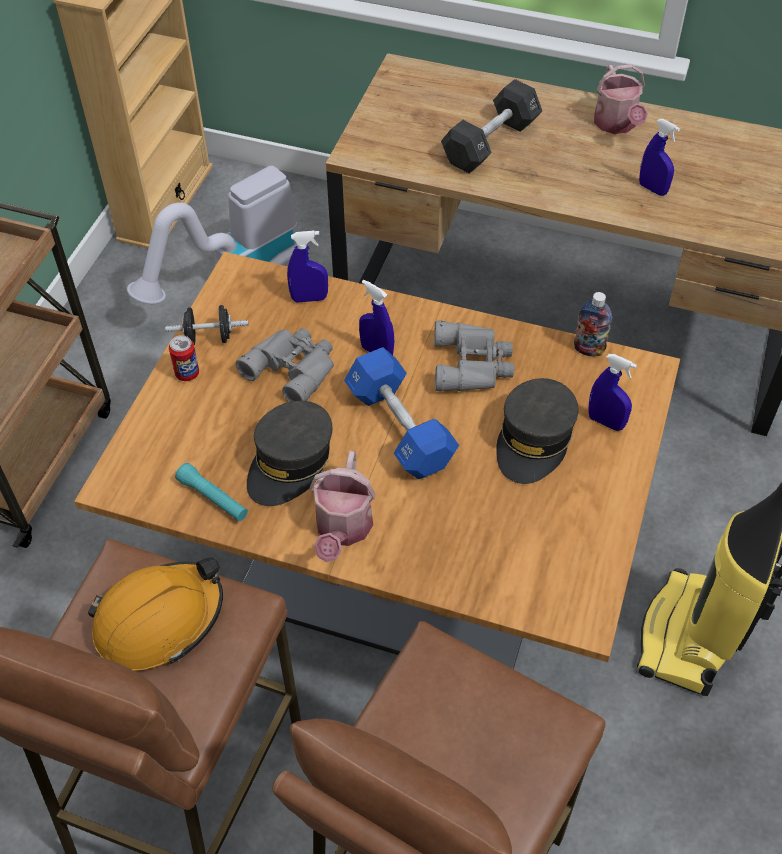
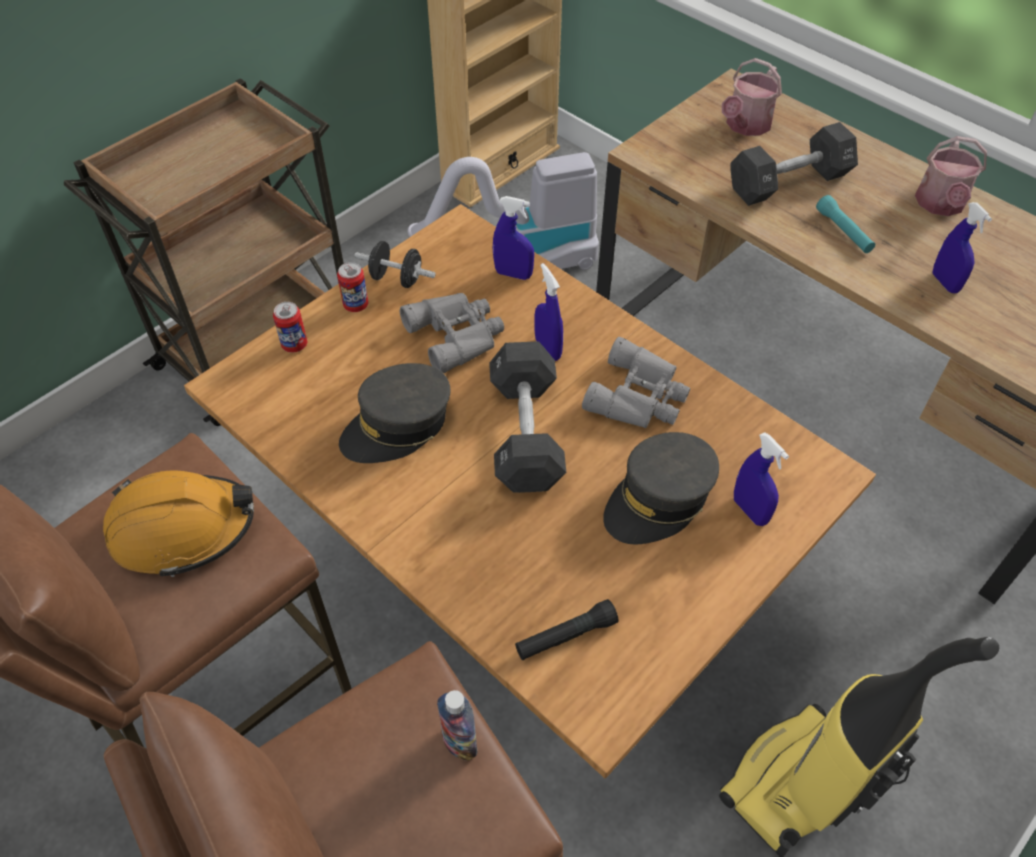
camera: 25 degrees right, 0 degrees up
(154, 428) = (294, 345): none -> can
(213, 498) = (305, 432): turquoise flashlight -> turquoise flashlight (843, 231)
(342, 529) = (407, 513): watering can -> watering can (745, 126)
(400, 428) = (526, 433): blue dumbbell -> black dumbbell
(524, 572) = (565, 636): none -> black flashlight
(588, 349) = (775, 426): bottle -> bottle (459, 742)

